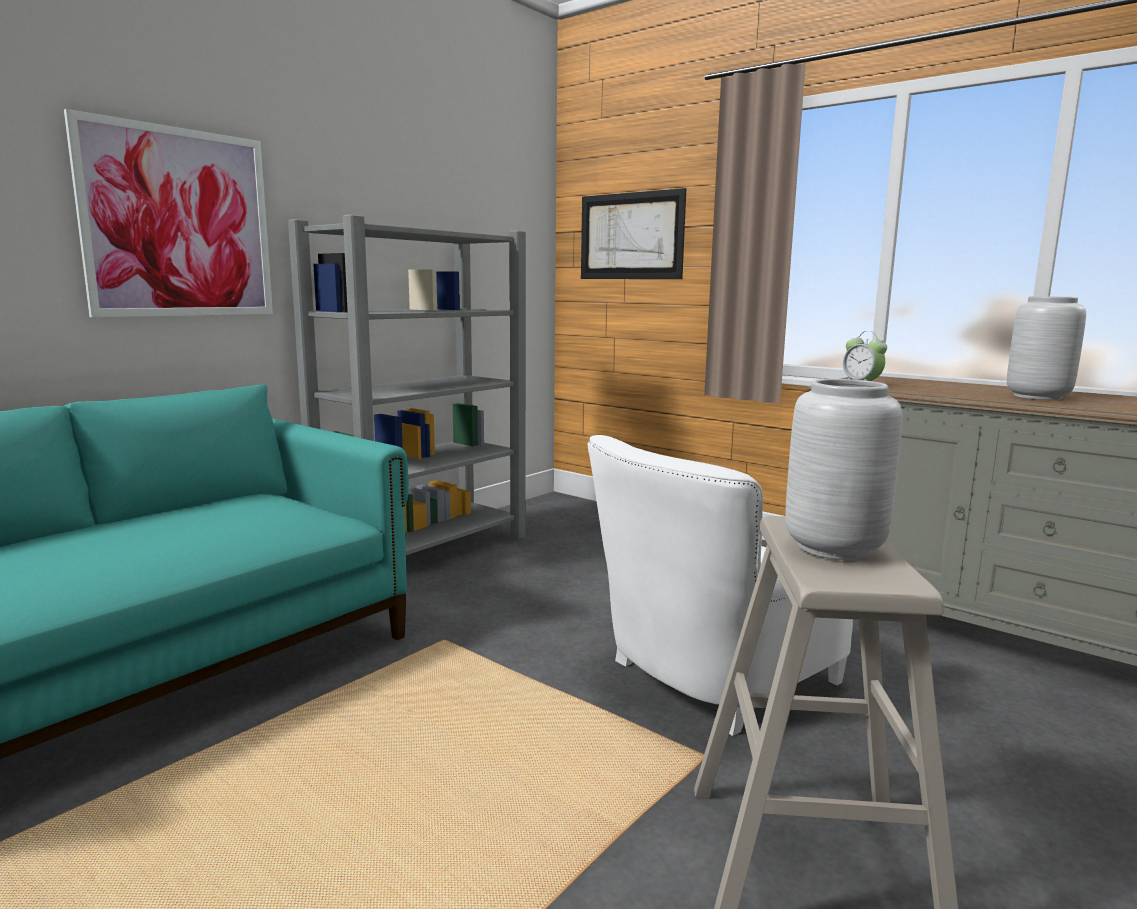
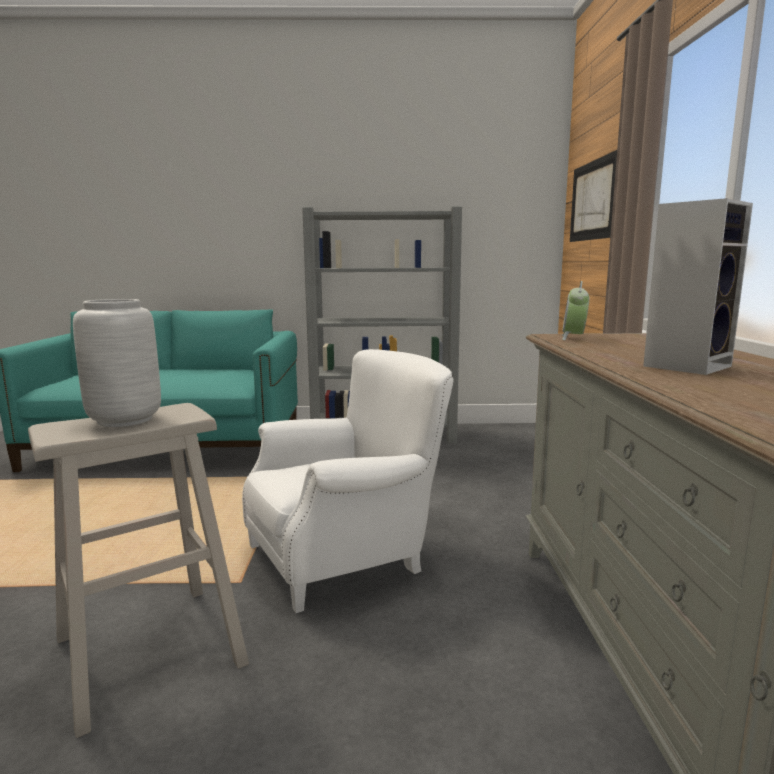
camera: 50 degrees right, 0 degrees up
(179, 223) = (249, 220): picture -> none
(710, 678) = (347, 554): white armchair -> white armchair turned 135 degrees clockwise
(1036, 397) = (687, 365): grey vase -> speaker

